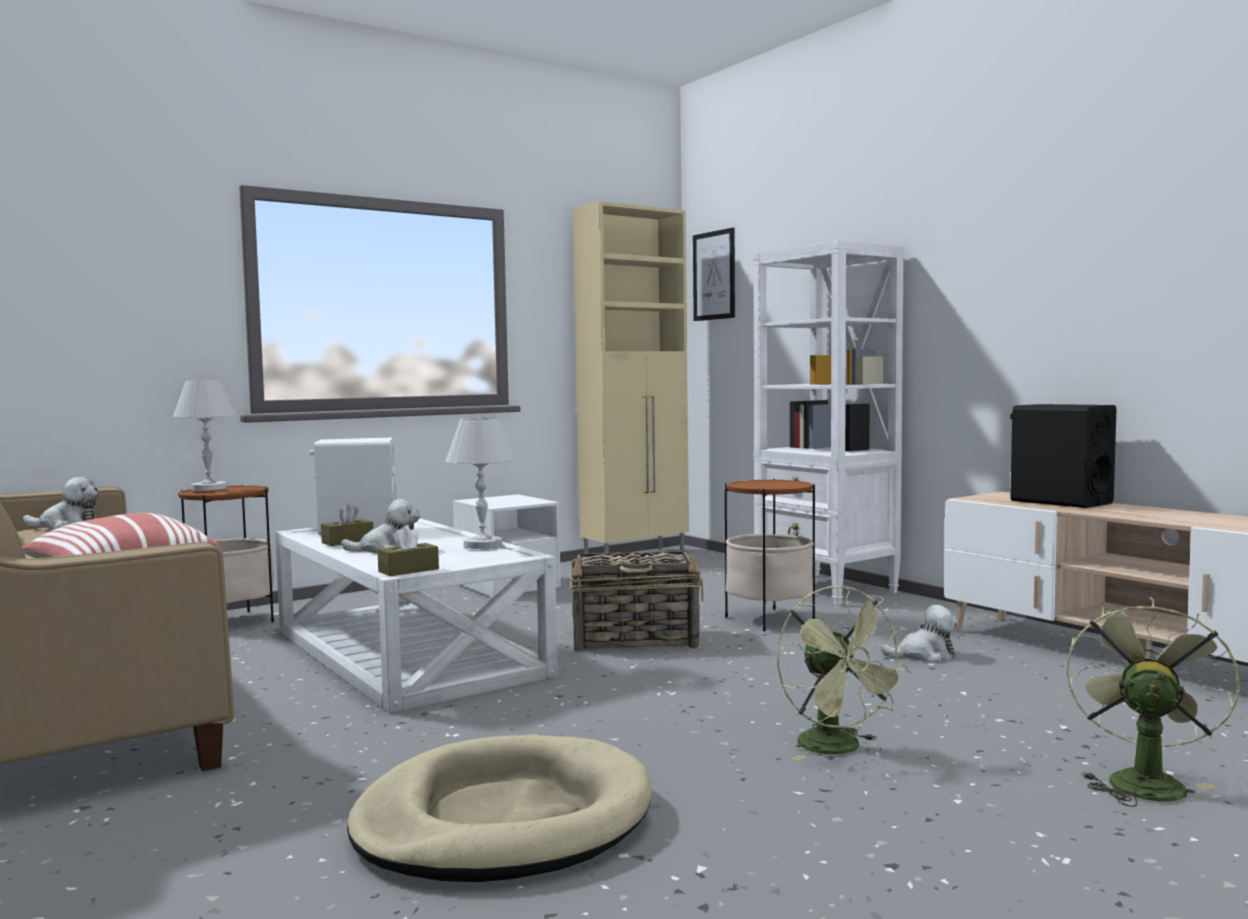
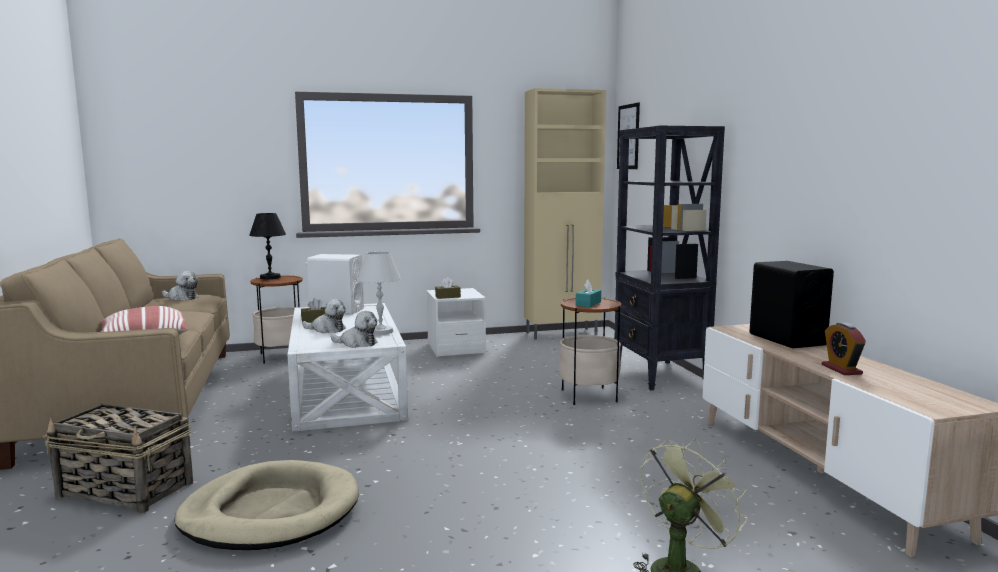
camera: 20 degrees right, 5 degrees up
(208, 488) = (270, 277): white table lamp -> black table lamp
(408, 570) = (310, 348): brown tissue box -> brown tissue box (448, 297)
(636, 640) = (485, 400): basket -> basket (126, 490)
(769, 485) = (588, 304): none -> turquoise tissue box
(826, 589) = (660, 375): white bookcase -> black bookcase
(839, 749) = (509, 503): green fan -> none
(924, 656) = (658, 441): plush toy -> plush toy (357, 344)
(1180, 519) = (841, 369): none -> alarm clock

